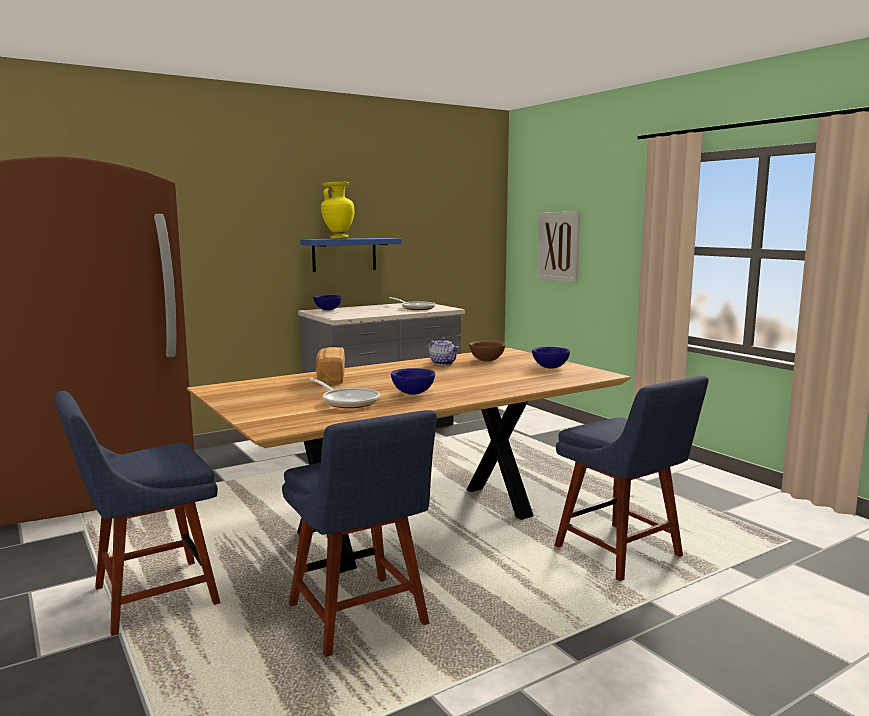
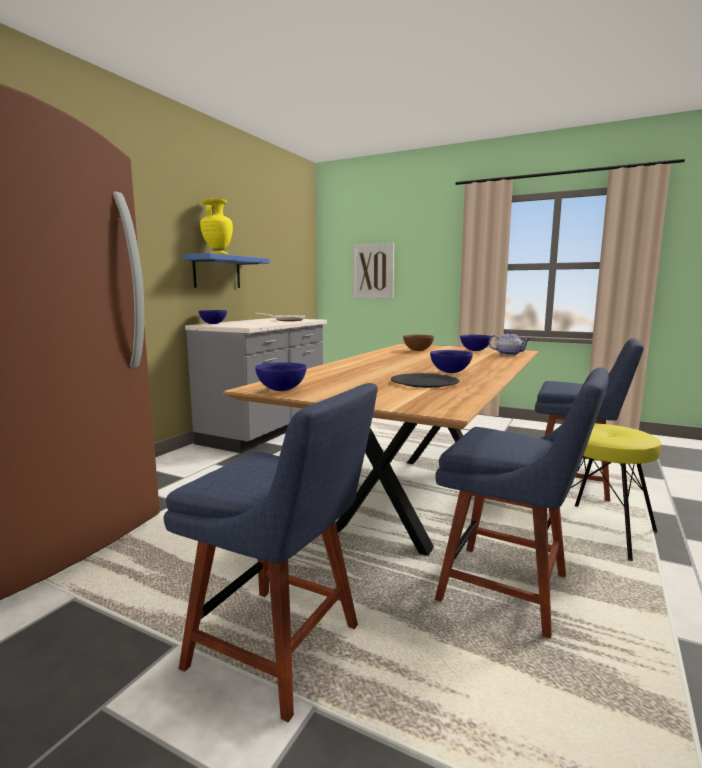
camera: 30 degrees left, 0 degrees up
(148, 597) = (281, 649): blue chair -> blue chair turned 90 degrees counterclockwise
(224, 392) = (282, 390): none -> blue bowl
(330, 378) = (343, 370): bread -> none
(348, 401) = (424, 382): frying pan -> black plate
(443, 363) = (394, 354): teapot -> teapot (509, 354)
(546, 603) = (601, 531): none -> yellow stool

